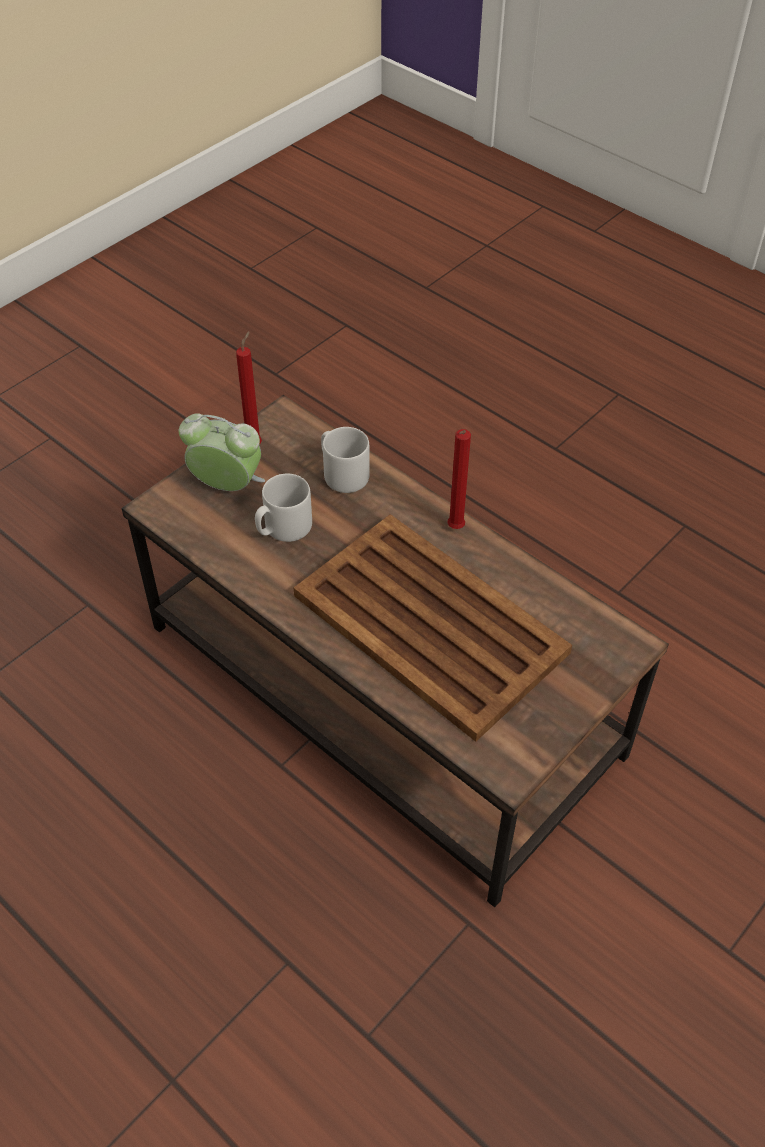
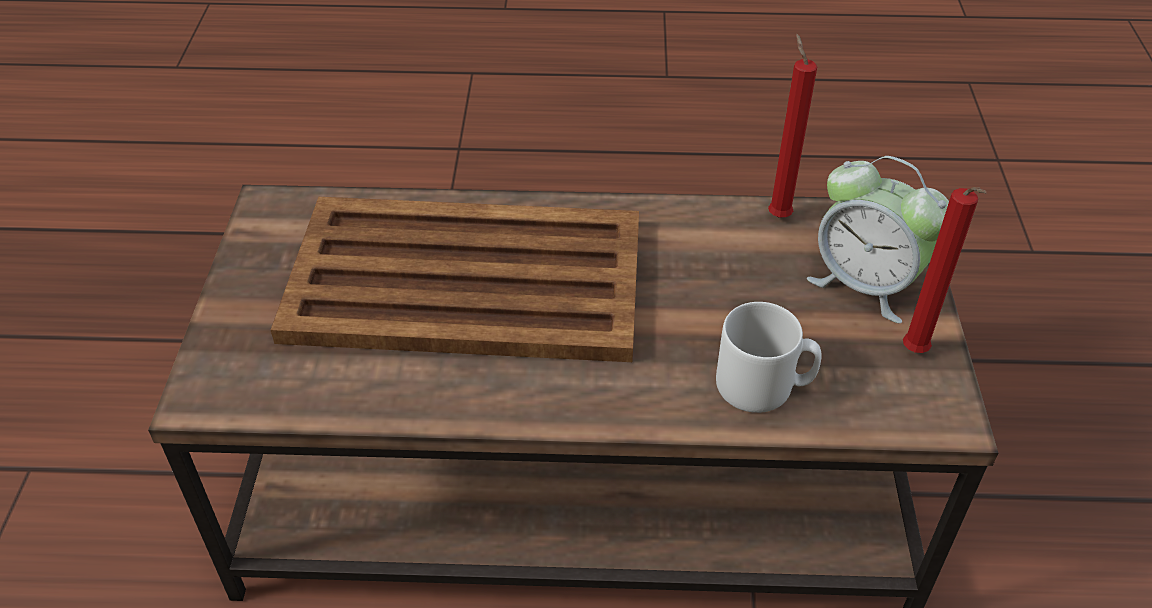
camera: 140 degrees right, 5 degrees down
(227, 485) = (865, 285): alarm clock -> alarm clock turned 60 degrees clockwise
(283, 528) = (740, 279): grey mug -> none
(454, 529) = (543, 405): red candle -> red candle (777, 214)

